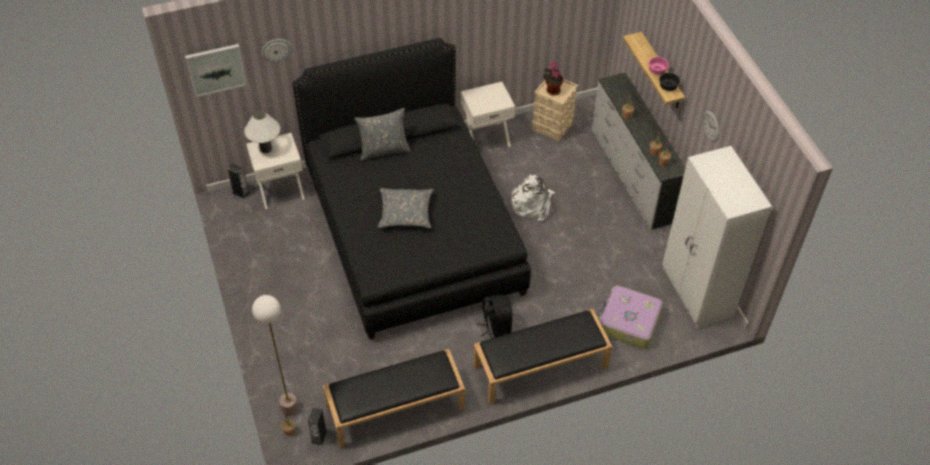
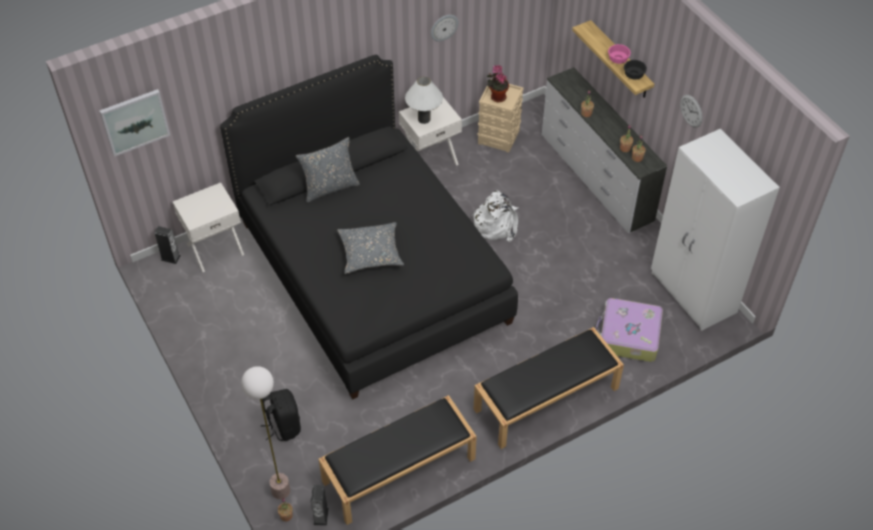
camera: 10 degrees left, 0 degrees up
(266, 149) = (196, 204): white table lamp -> white table lamp (424, 119)
(276, 50) = (199, 90): wall clock -> wall clock (444, 27)
(496, 327) = (488, 363): black backpack -> black backpack (283, 426)

